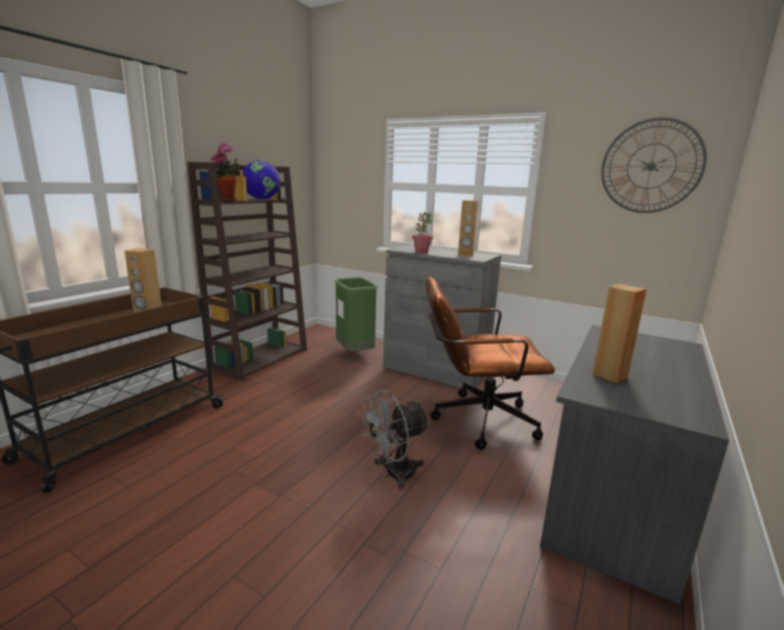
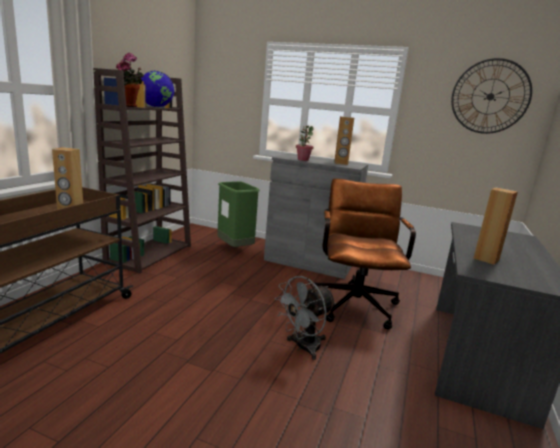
camera: 10 degrees left, 0 degrees up
(475, 419) = (354, 302): brown office chair -> brown office chair turned 105 degrees clockwise

